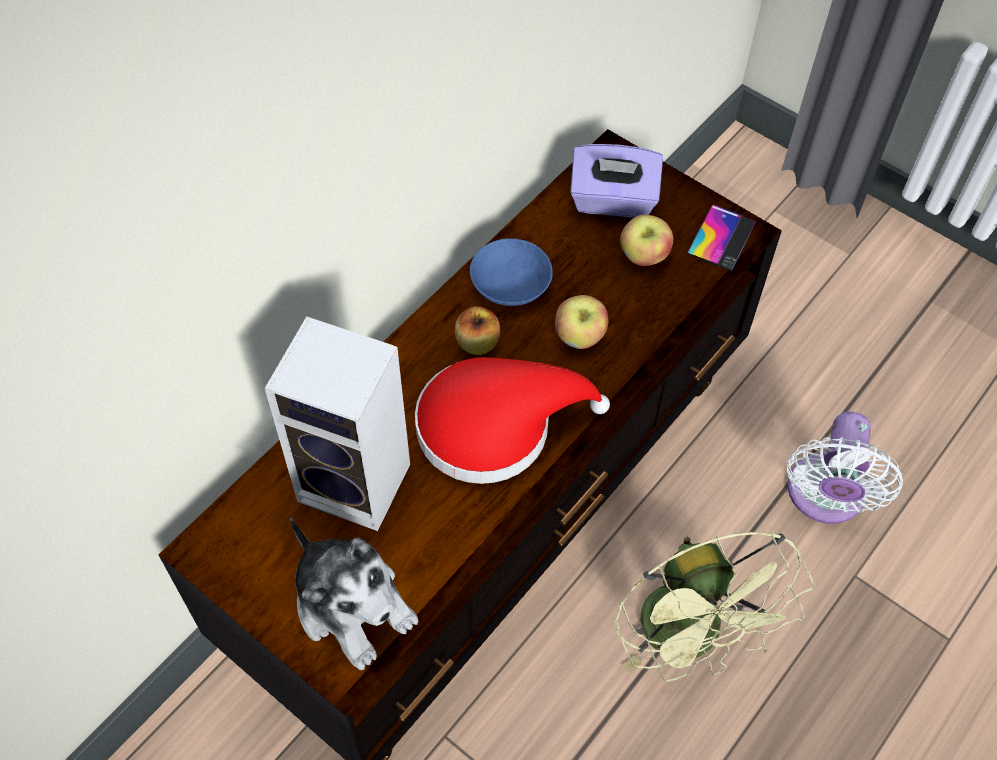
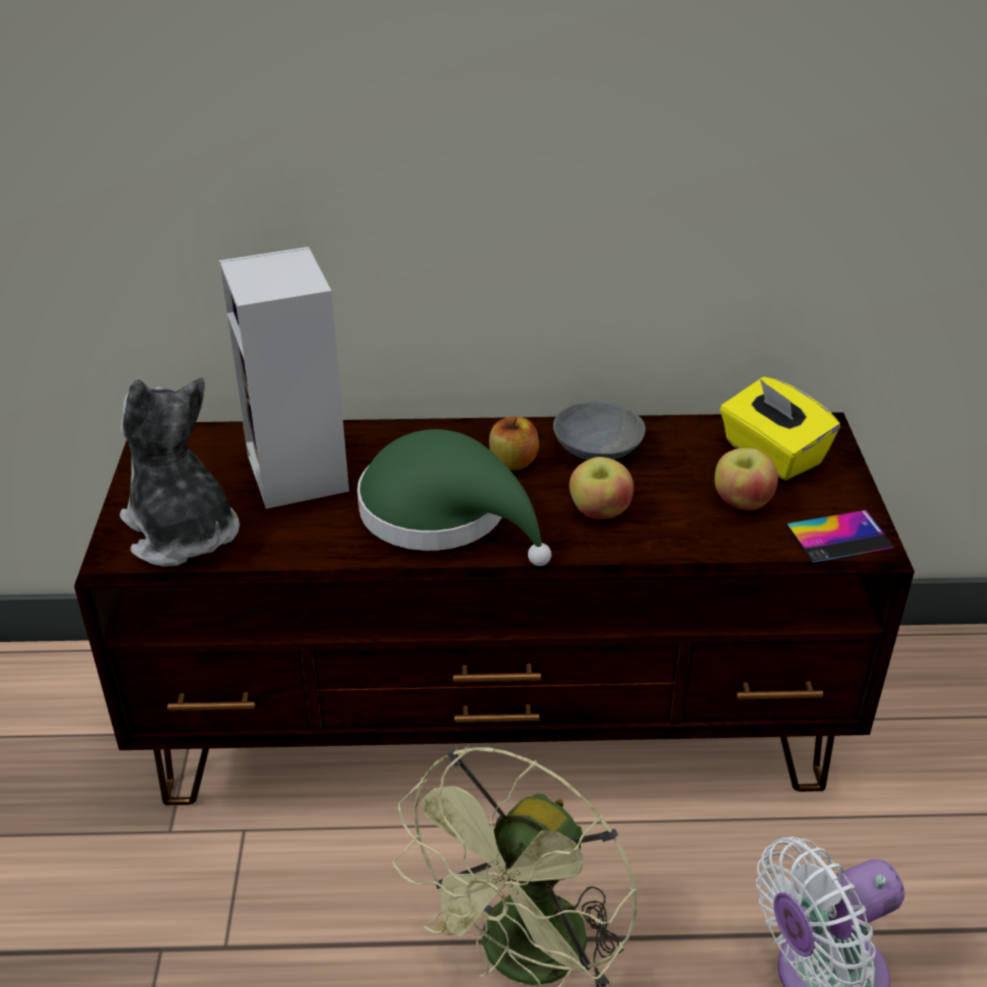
camera: 50 degrees right, 20 degrees down
(353, 604) = (182, 533): plush toy -> plush toy turned 135 degrees clockwise
(495, 425) = (444, 514): red hat -> green hat
(512, 284) = (598, 449): blue bowl -> grey bowl
(613, 201) = (771, 454): purple tissue box -> yellow tissue box

